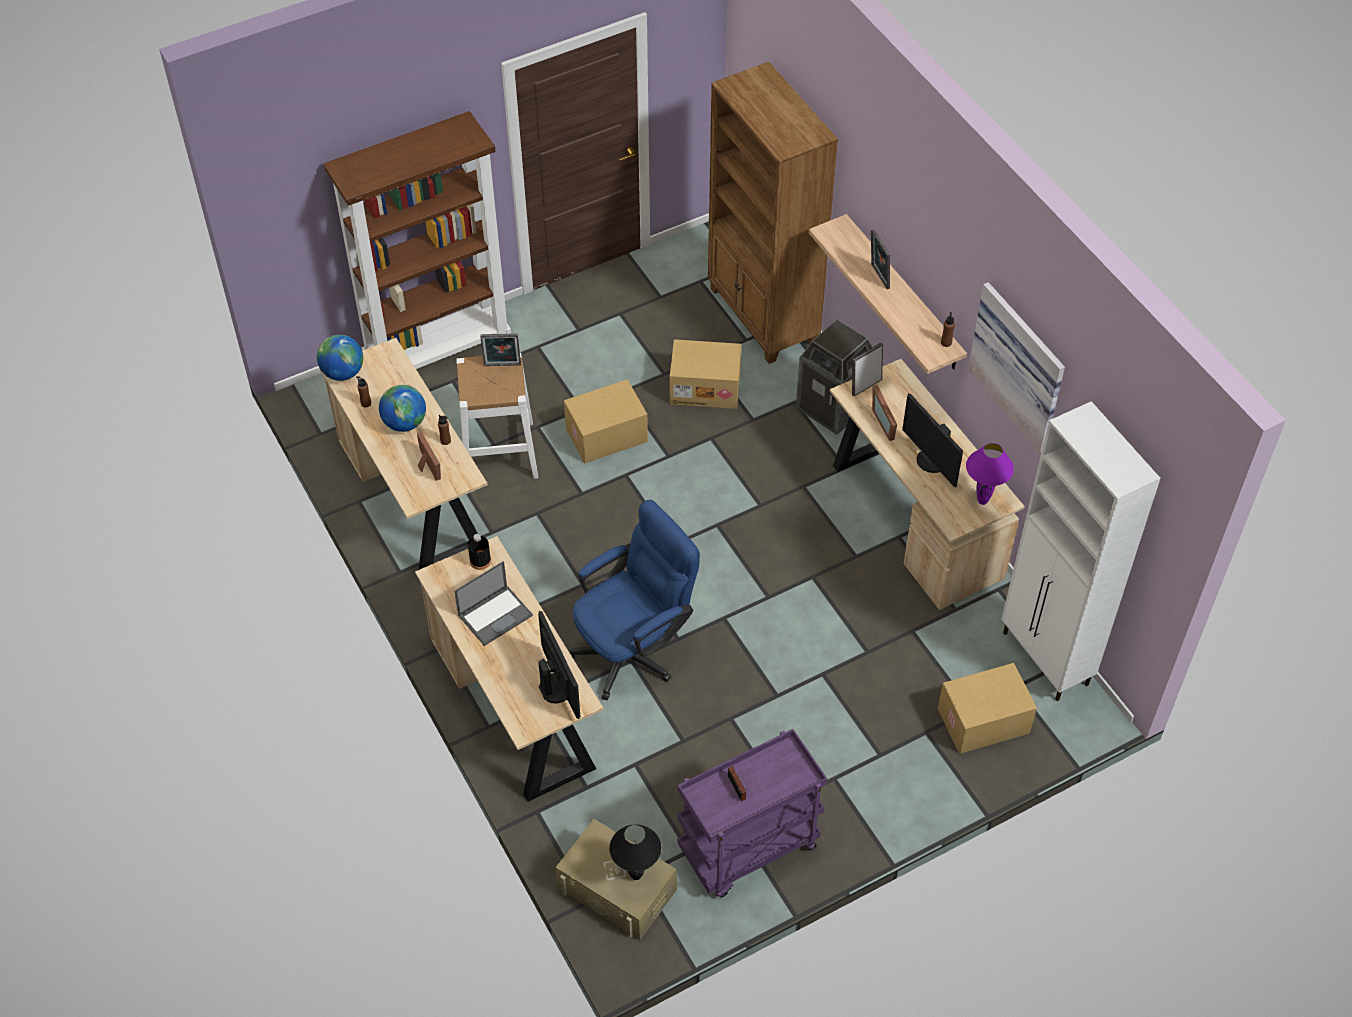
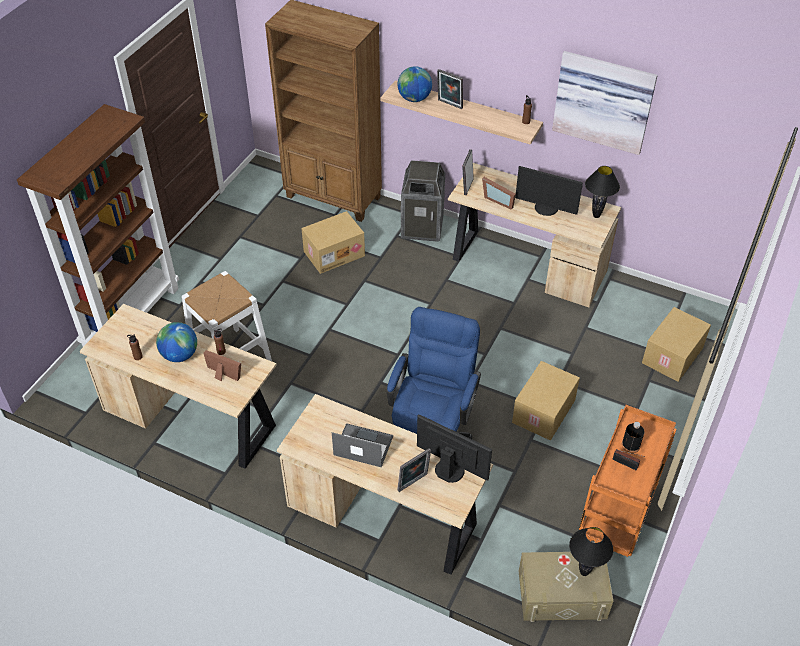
camera: 35 degrees left, 5 degrees down
(343, 373) = (102, 345): globe -> globe (414, 99)
(480, 561) = (318, 416): black bottle -> black bottle (630, 445)
(495, 615) = (362, 446): laptop -> laptop turned 90 degrees counterclockwise
(502, 366) = (220, 285): picture frame -> picture frame (413, 483)
(606, 436) = (295, 312): cardboard box -> cardboard box (544, 412)
(748, 850) = (617, 515): purple cart -> orange cart
(982, 501) = (596, 215): purple table lamp -> black table lamp
(1046, 660) = (671, 303): white cabinet -> none

